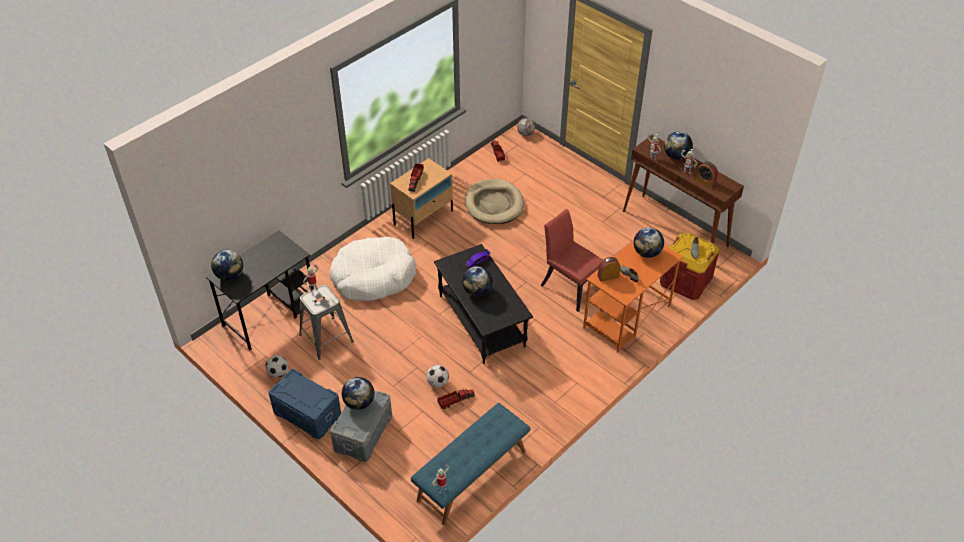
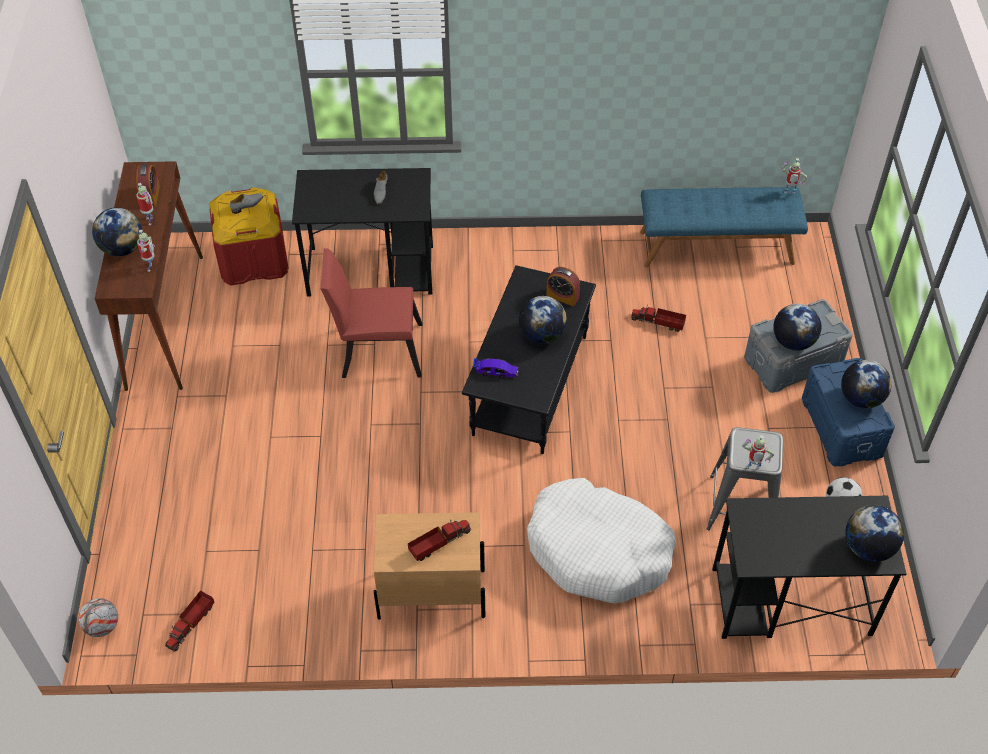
camera: 135 degrees left, 5 degrees up
(437, 382) = (658, 354): football -> none
(494, 204) = (313, 535): beige dog bed -> none
(570, 284) = (376, 349): red chair -> red chair turned 90 degrees clockwise
(608, 276) = (404, 206): alarm clock -> alarm clock (562, 296)
(626, 317) = (372, 271): orange desk -> black desk
(647, 253) = (326, 199): globe -> globe (861, 398)

